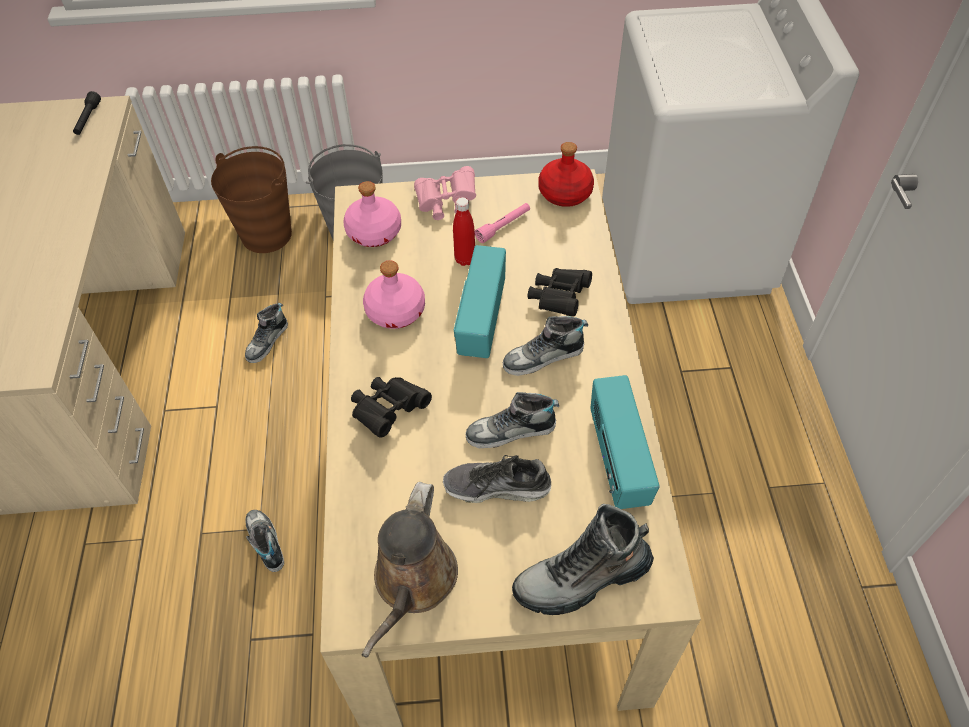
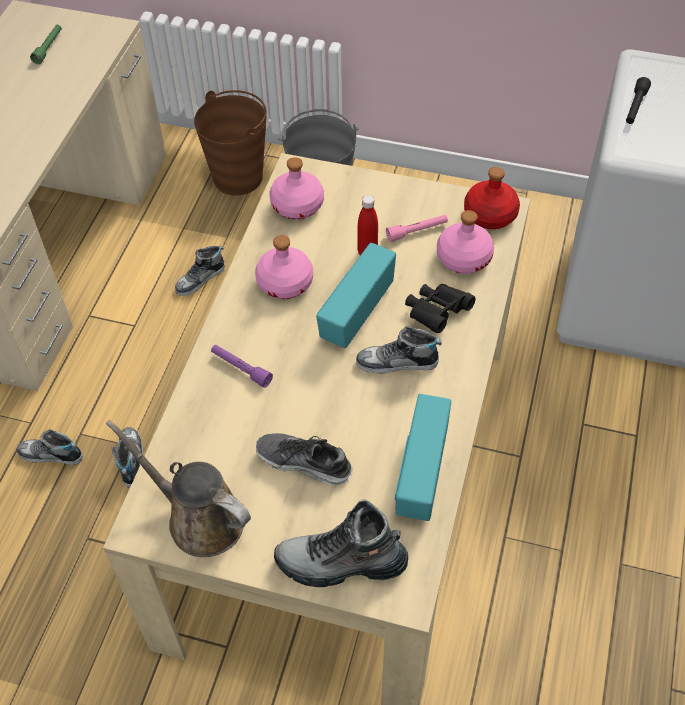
camera: 20 degrees right, 0 degrees up
(39, 143) = (48, 48): none -> green flashlight
(88, 119) = (96, 35): black flashlight -> black flashlight (635, 107)
(388, 411) = (241, 369): black binoculars -> purple flashlight
(413, 582) = (199, 518): brown watering can -> brown watering can turned 90 degrees clockwise
(446, 203) = (374, 195): pink binoculars -> none
(511, 431) = (338, 419): shoe -> shoe (51, 455)
(559, 239) = (463, 257): none -> pink bottle

